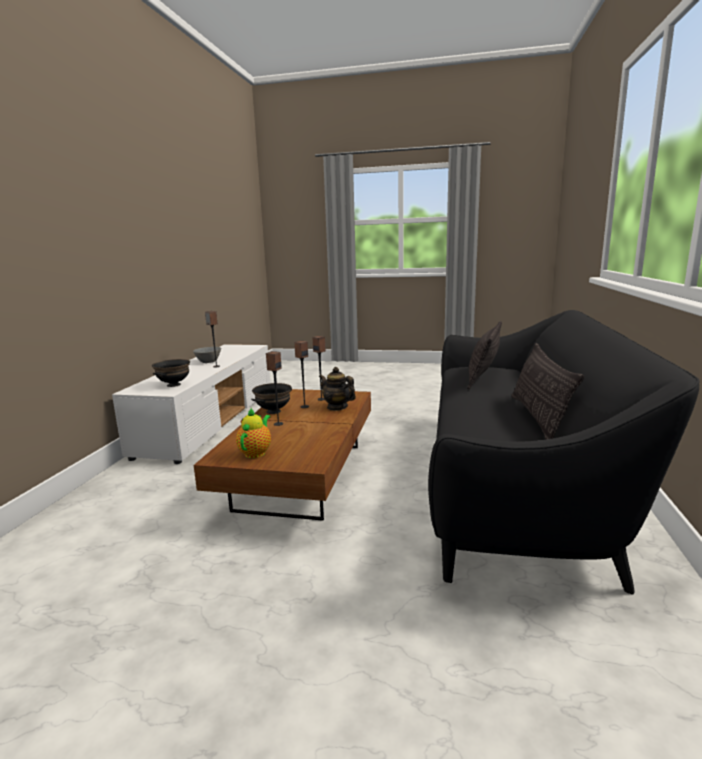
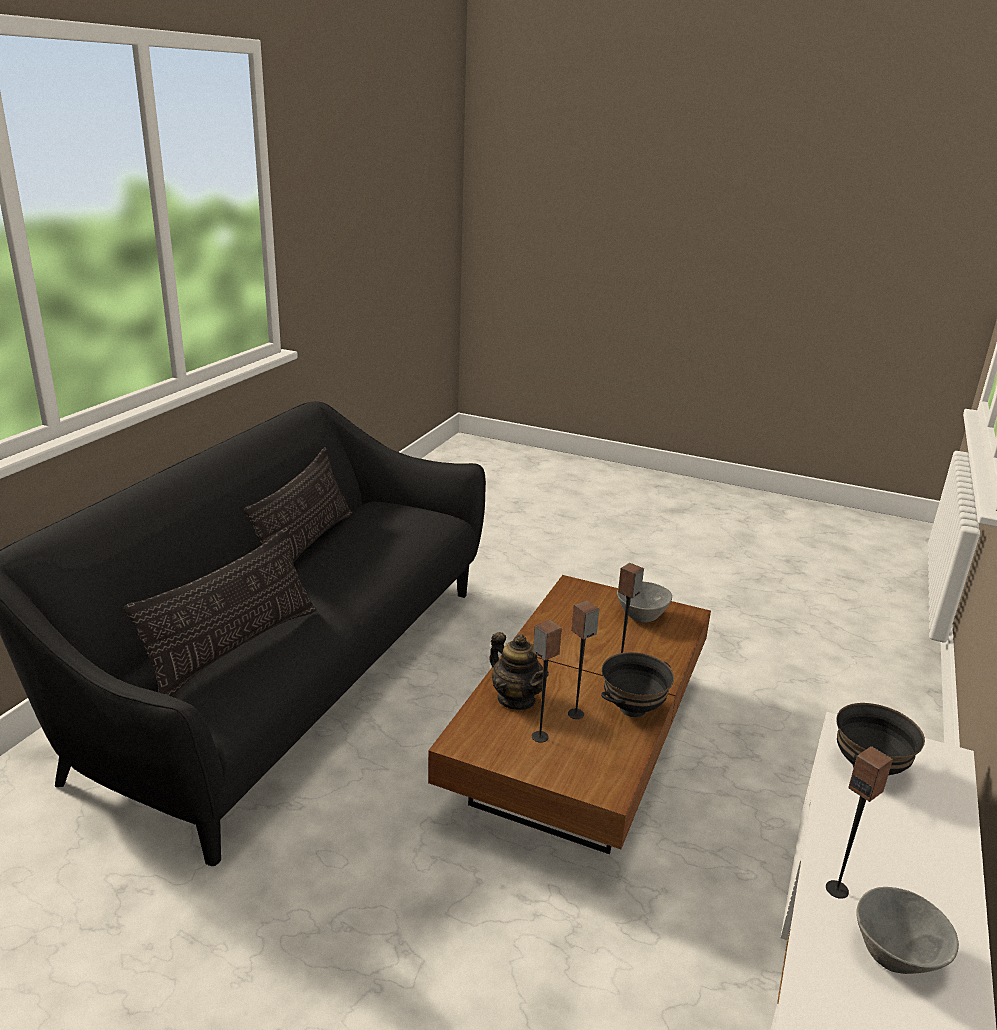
camera: 170 degrees left, 10 degrees up
(256, 452) = (641, 615): teapot -> grey bowl

